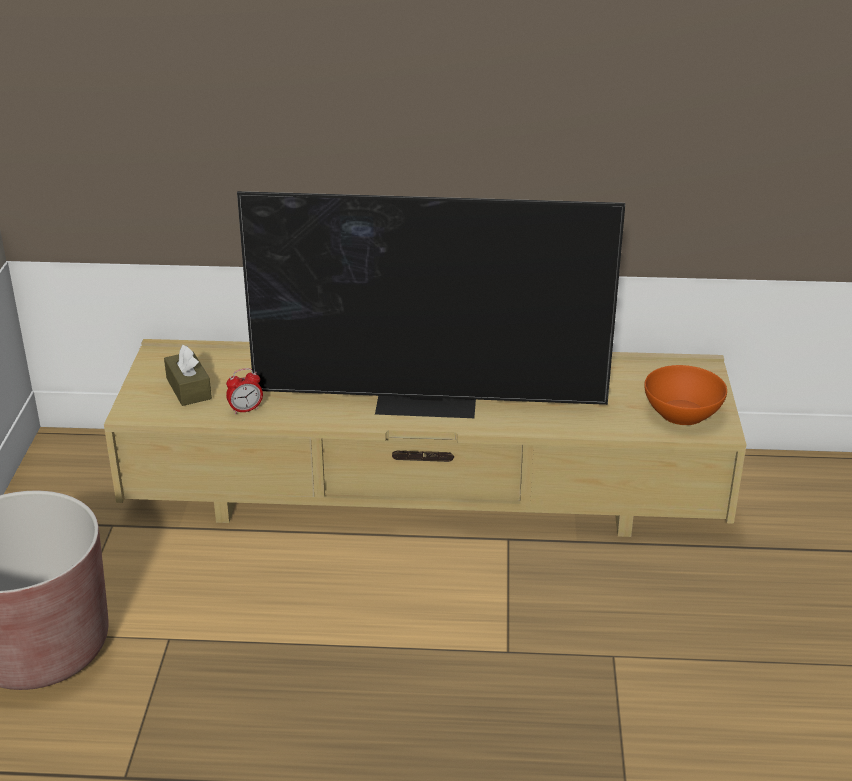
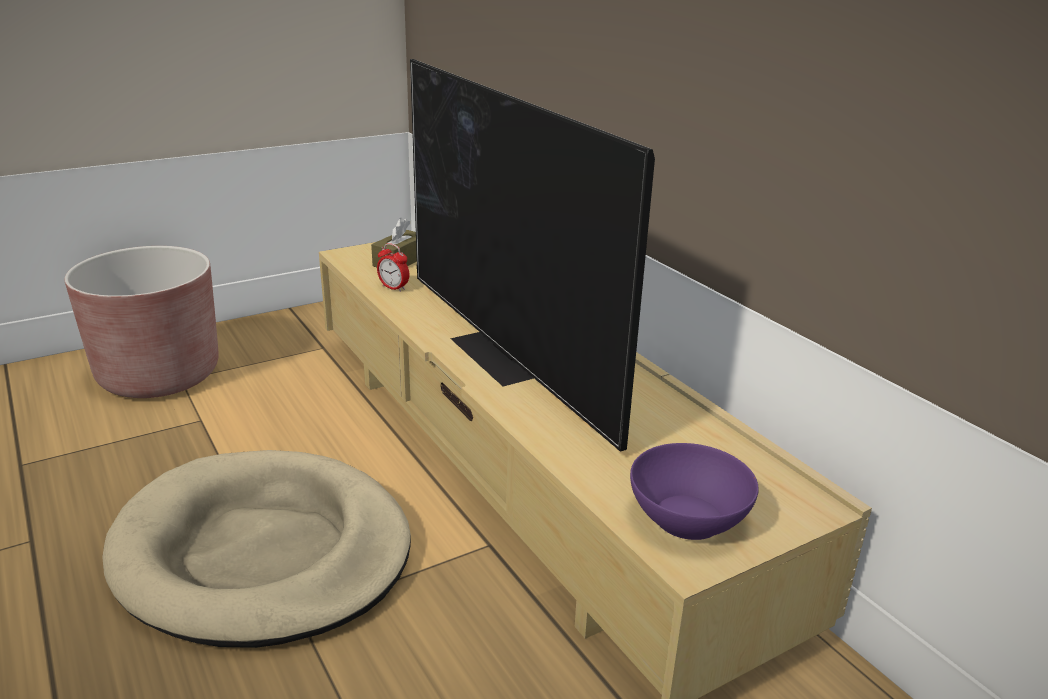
camera: 55 degrees right, 5 degrees down
(419, 650) = (263, 553): none -> beige dog bed
(682, 412) = (688, 517): orange bowl -> purple bowl

